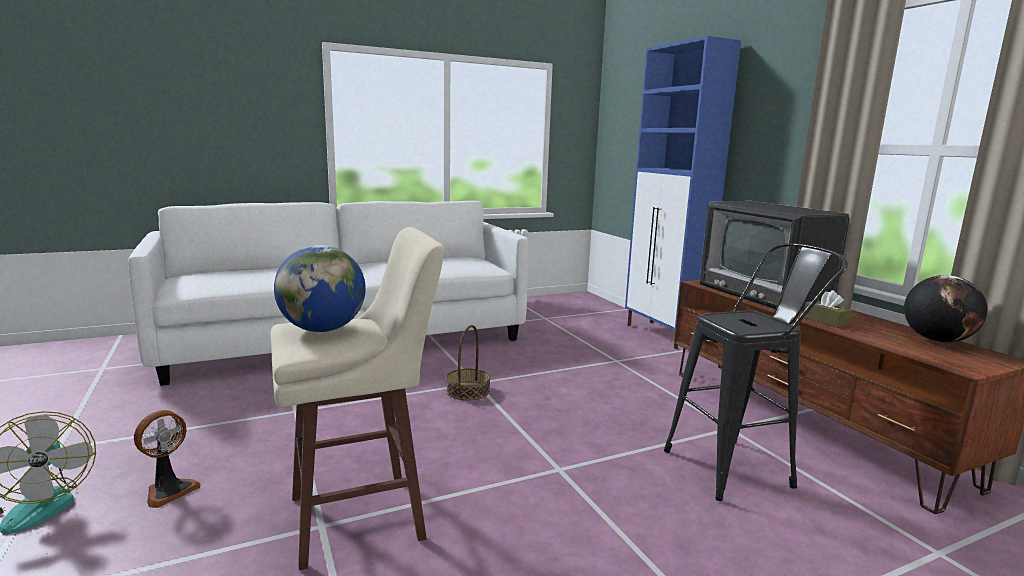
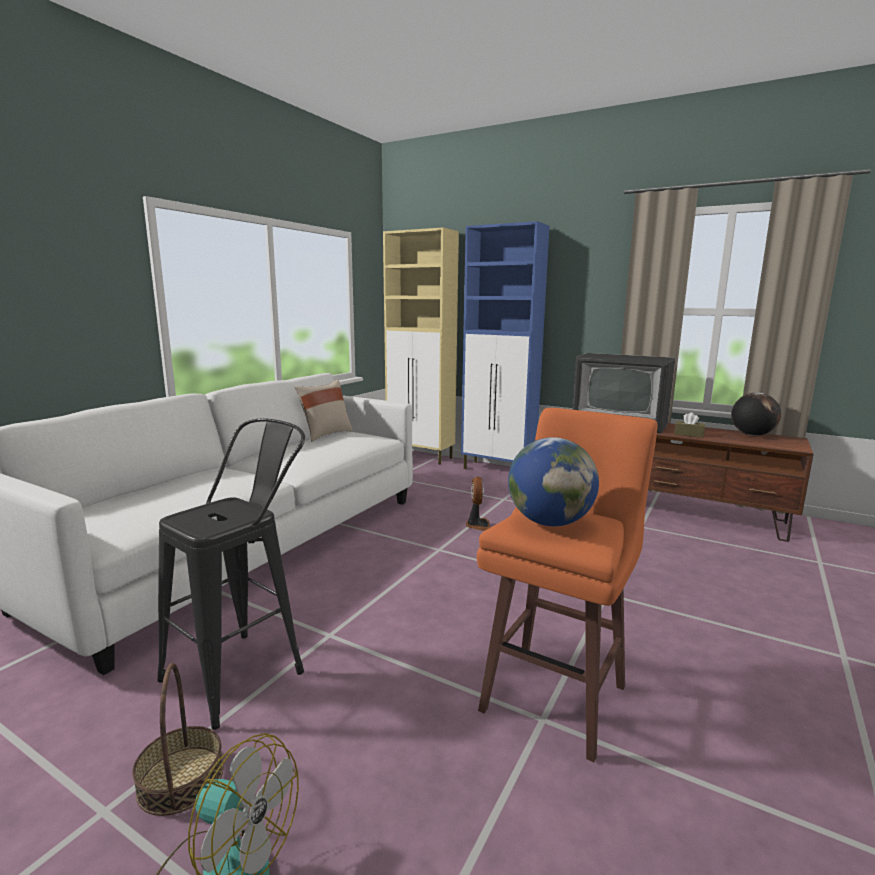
camera: 35 degrees left, 0 degrees up
(169, 490) = (352, 772): fan -> fan (477, 525)
(361, 517) = (557, 696): beige stool -> orange stool
(450, 257) = (325, 434): none -> beige pillow
(468, 391) = (445, 558): basket -> basket (180, 779)
(603, 306) = (421, 457): none -> beige cabinet
(738, 467) = (684, 550): black stool -> black stool (246, 669)

